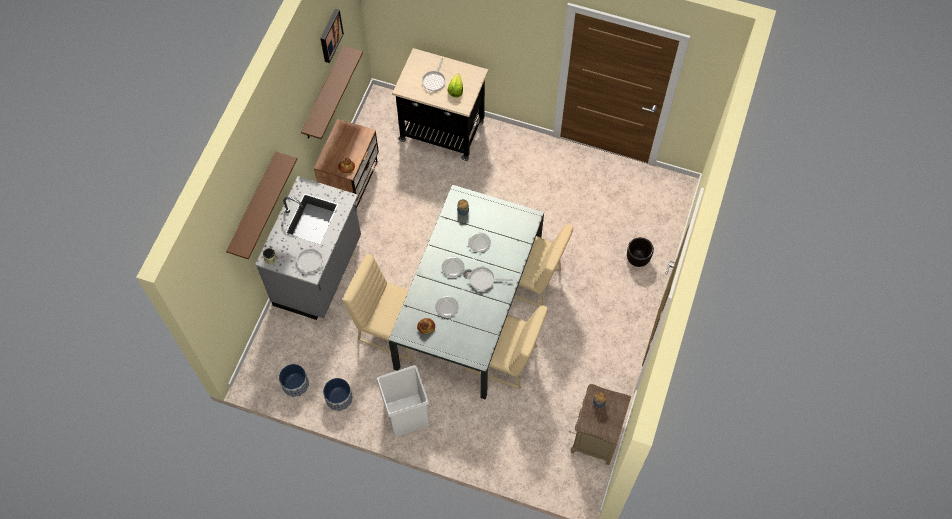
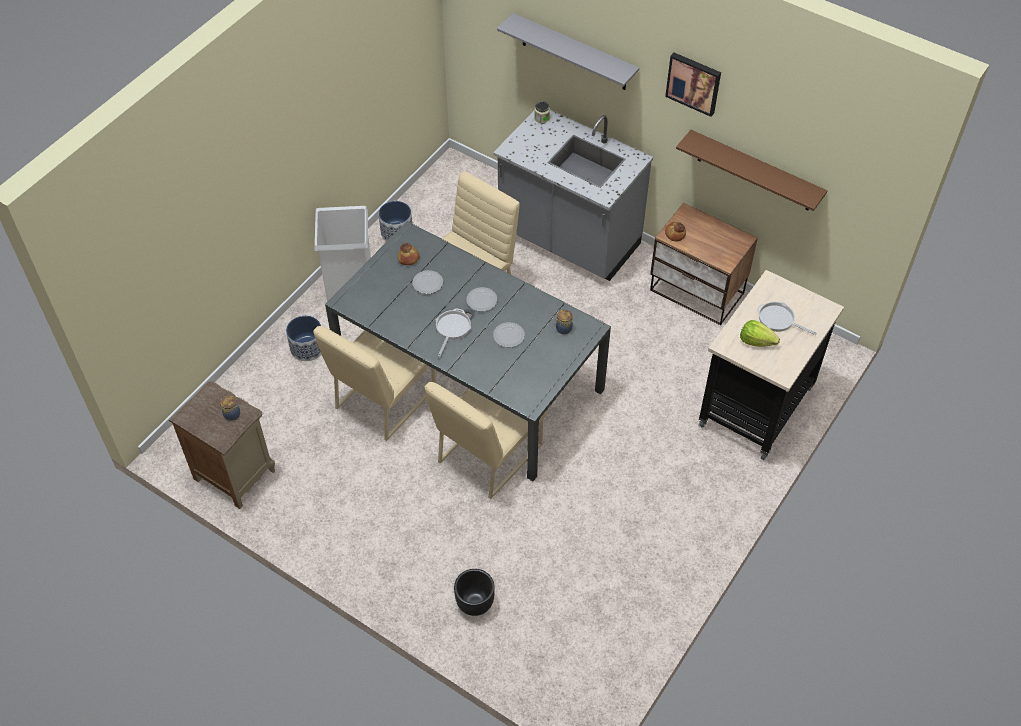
camera: 105 degrees right, 10 degrees down
(253, 207) = (574, 53): brown shelf -> grey shelf
(295, 385) = (429, 198): planter -> planter (307, 348)
(308, 261) = (527, 148): frying pan -> none
(330, 35) = (810, 132): picture -> picture (694, 82)

